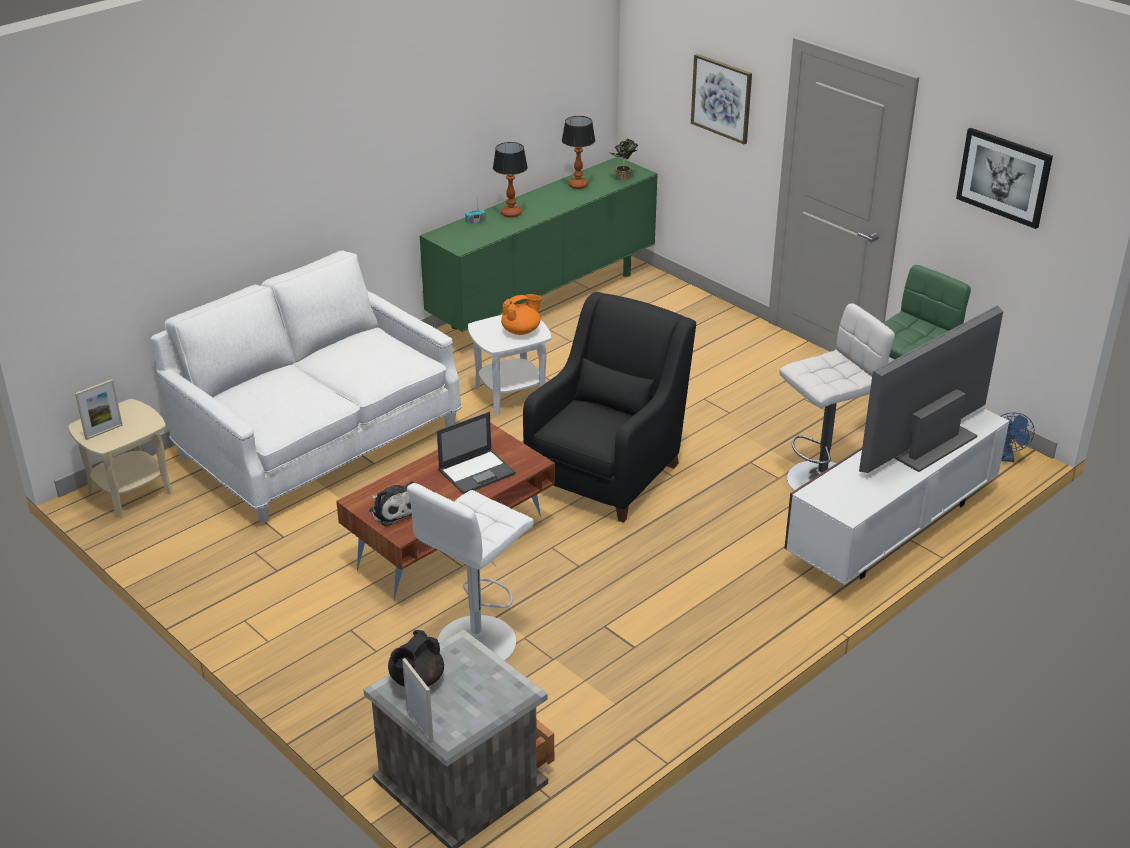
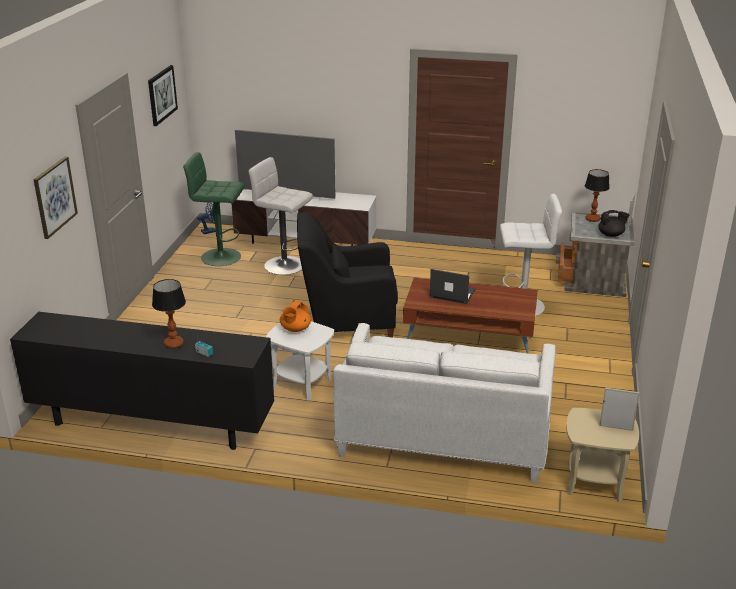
camera: 125 degrees left, 5 degrees down
(393, 510) = (516, 302): plush toy -> none
(521, 331) = (295, 329): orange teapot -> orange teapot turned 90 degrees counterclockwise
(543, 300) = (151, 424): green cabinet -> black cabinet
(578, 185) = (91, 335): table lamp -> table lamp (592, 219)
(623, 178) = (60, 321): potted plant -> none

